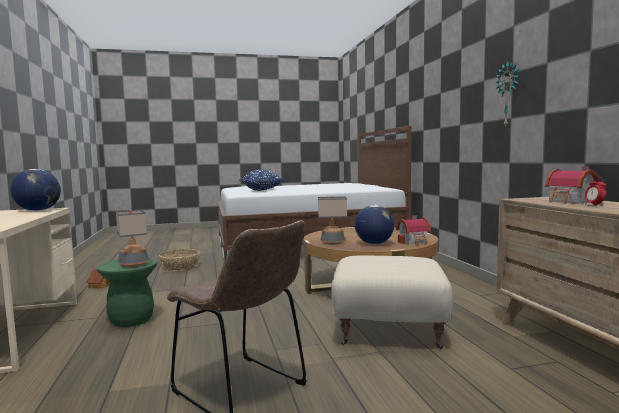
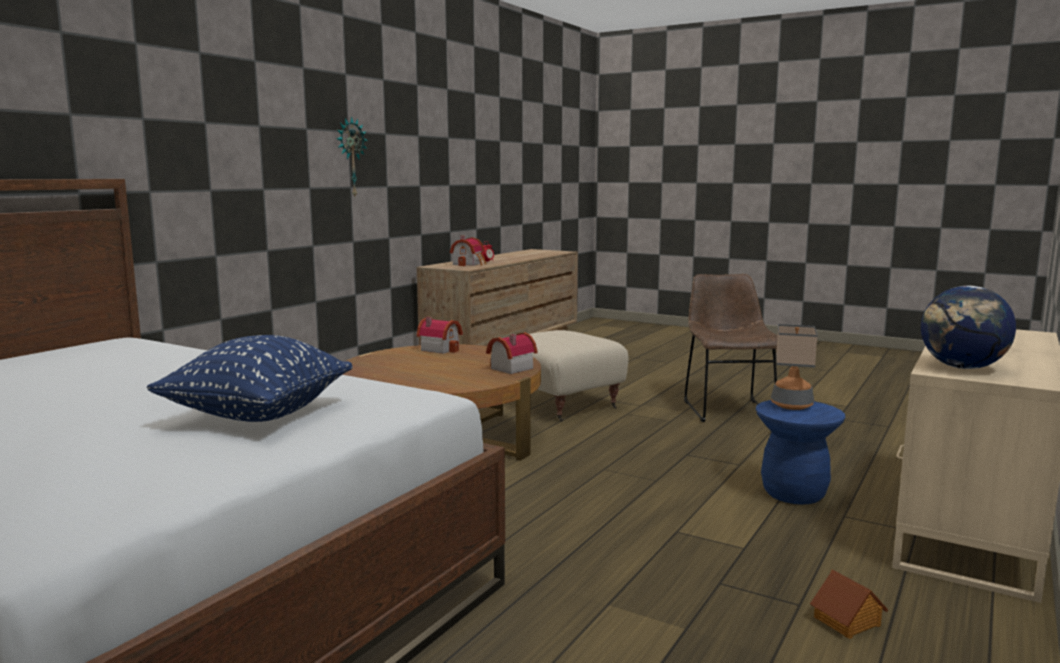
camera: 135 degrees left, 5 degrees up
(131, 320) = (794, 494): green stool -> blue stool
(180, 267) = (606, 631): basket -> none
(332, 243) = (509, 368): table lamp -> toy house
(374, 244) = (480, 356): globe -> none

